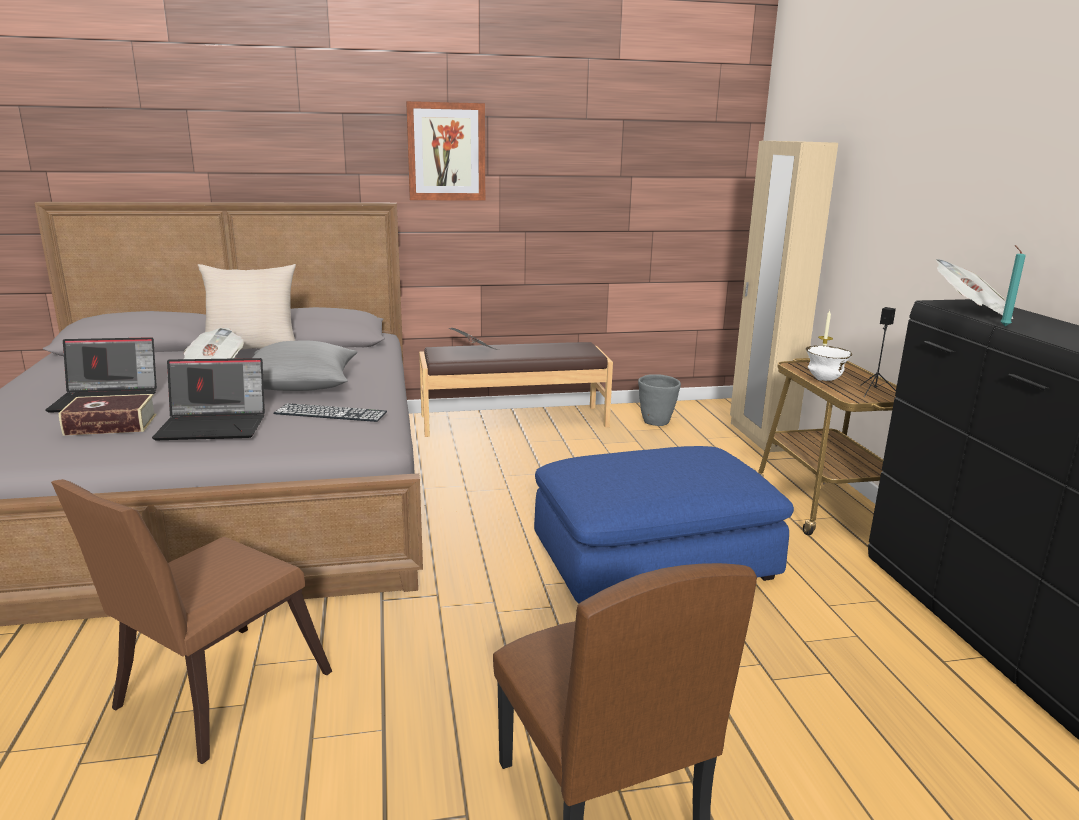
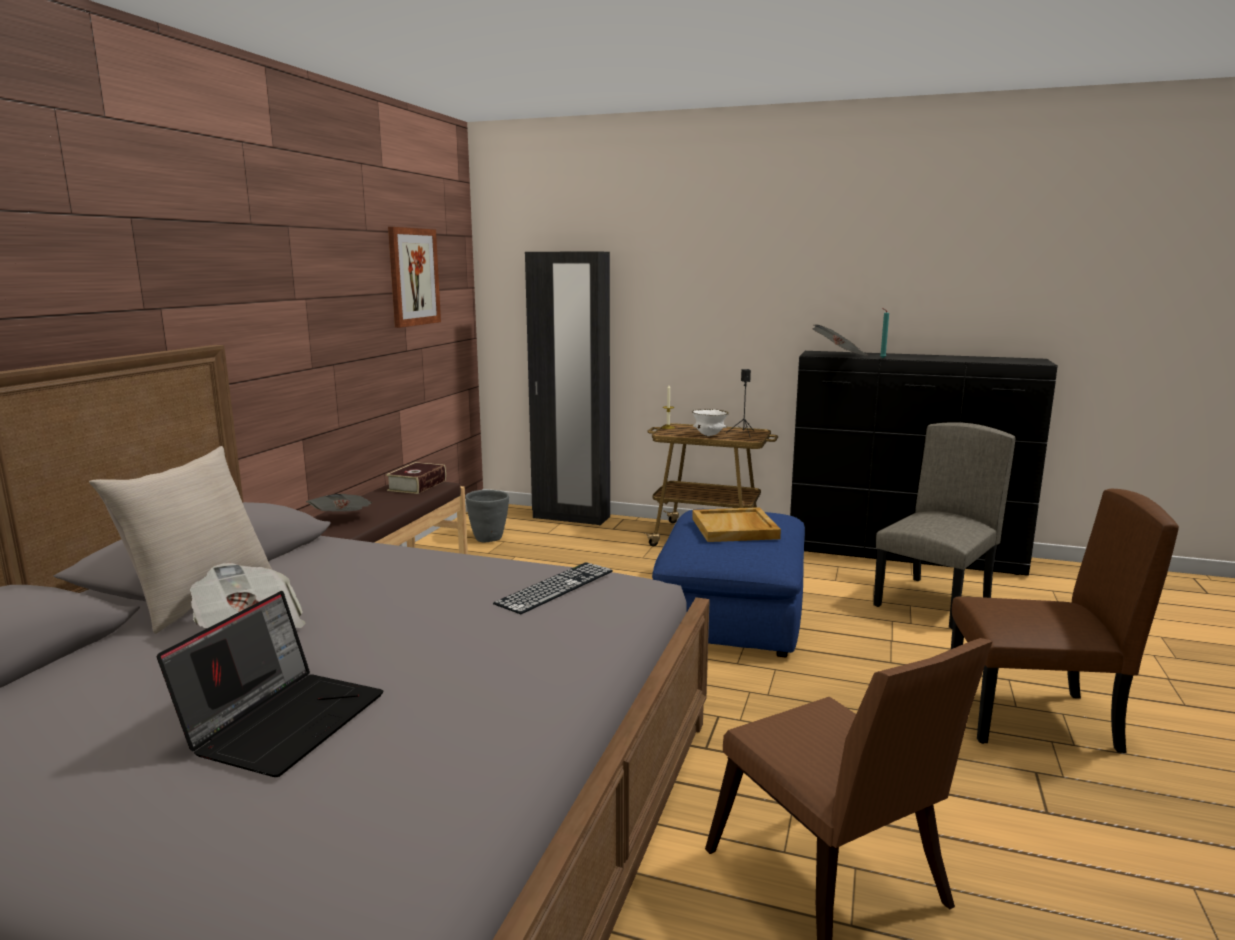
camera: 60 degrees left, 5 degrees down
(111, 425) = (424, 722): book -> book (417, 485)
(215, 426) = (523, 651): laptop -> none
(299, 385) = (425, 590): grey pillow -> none
(446, 152) = (257, 271): picture -> picture (413, 277)
(655, 468) = (735, 528): none -> beige tray
(760, 436) = (571, 517): beige wardrobe -> black wardrobe
(867, 692) = (934, 602): none -> beige chair

